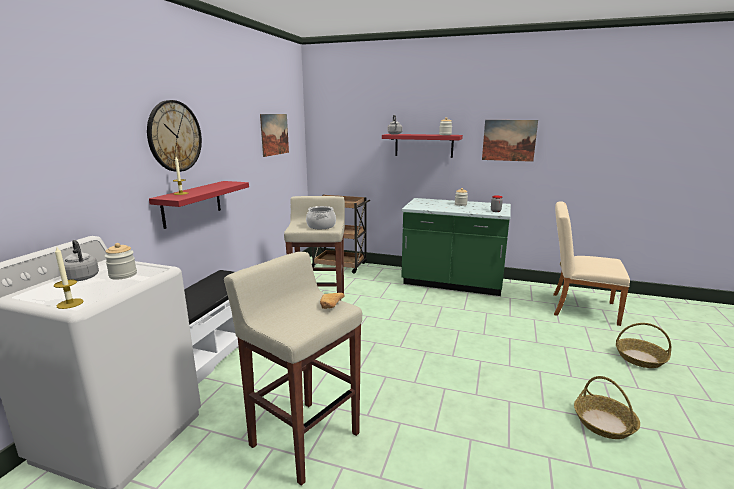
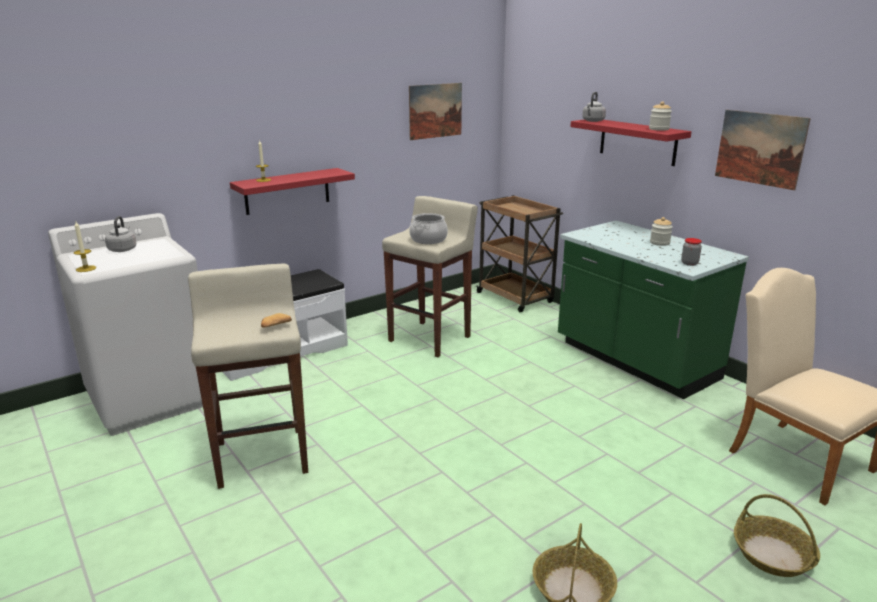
camera: 35 degrees right, 5 degrees up
(123, 275) = (147, 254): jar -> none
(174, 136) = (268, 117): wall clock -> none

